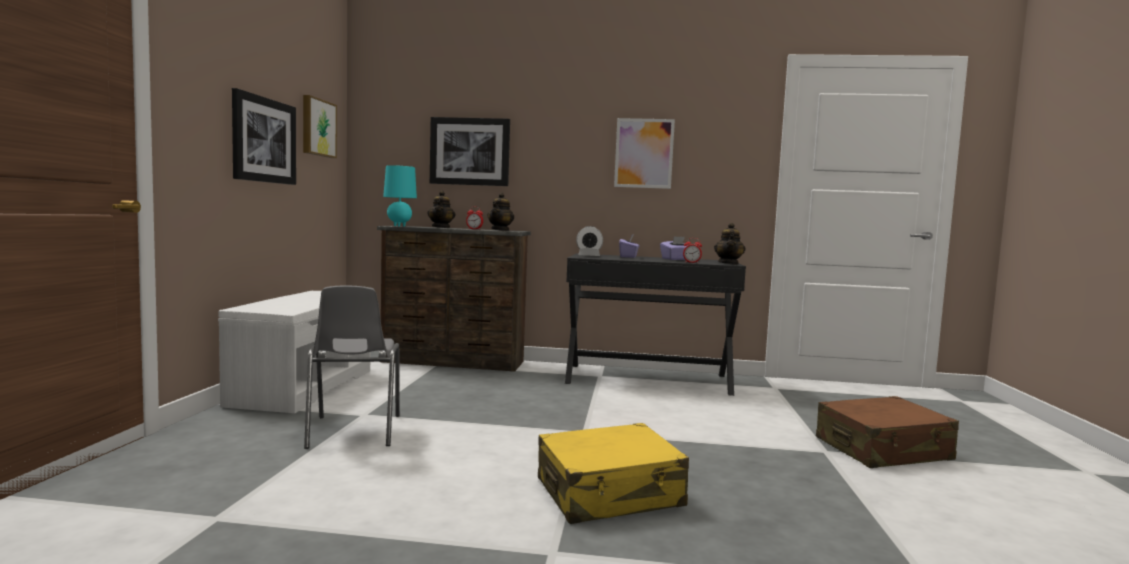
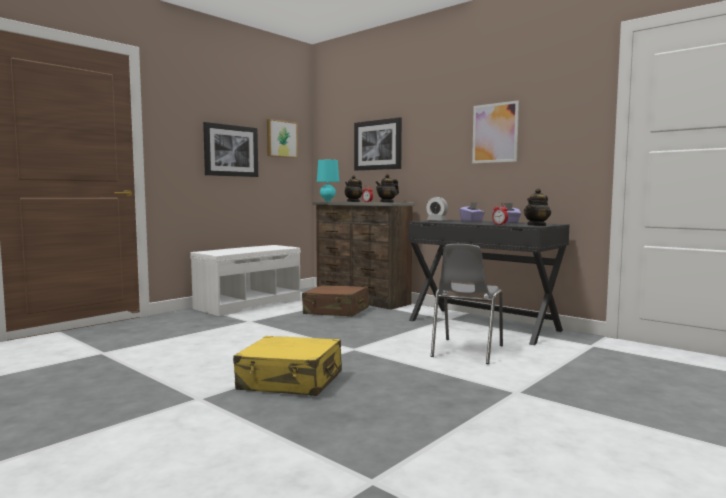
camera: 35 degrees right, 0 degrees up
(353, 431) = (227, 328): grey chair -> grey chair (466, 351)
(883, 450) = (579, 402): brown suitcase -> brown suitcase (336, 311)

